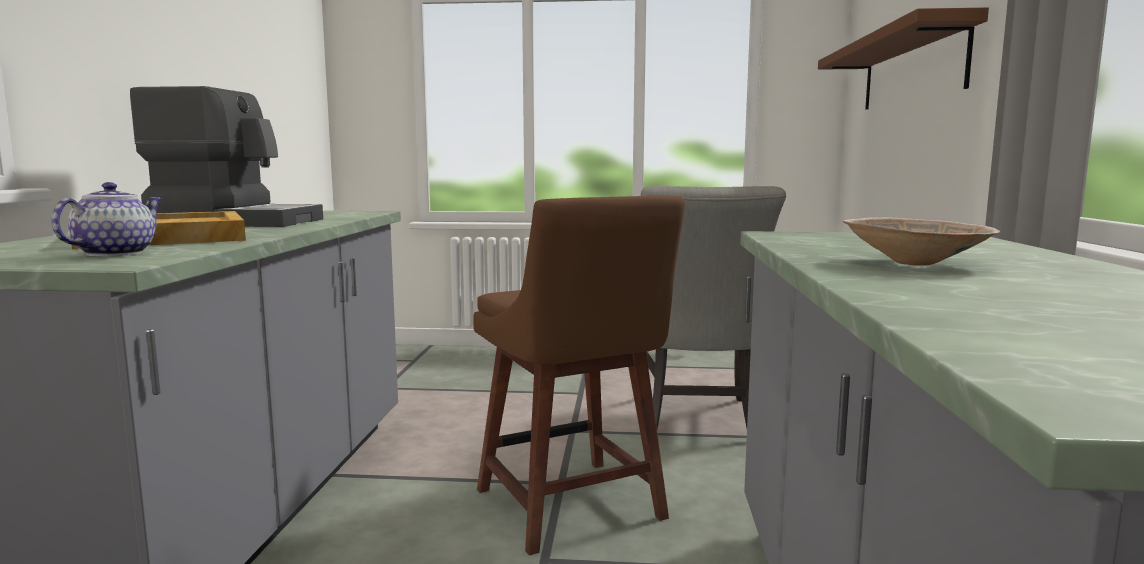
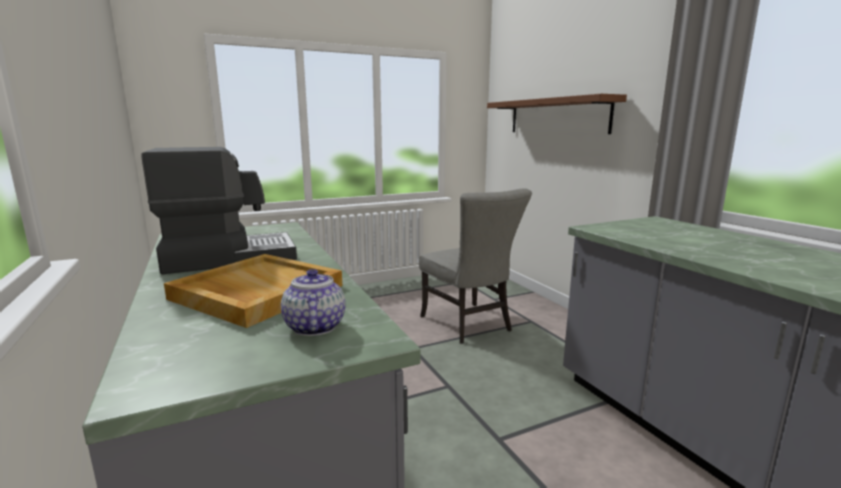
camera: 30 degrees left, 5 degrees up
(572, 508) = (473, 400): brown stool -> none
(917, 264) = (728, 251): beige bowl -> none

